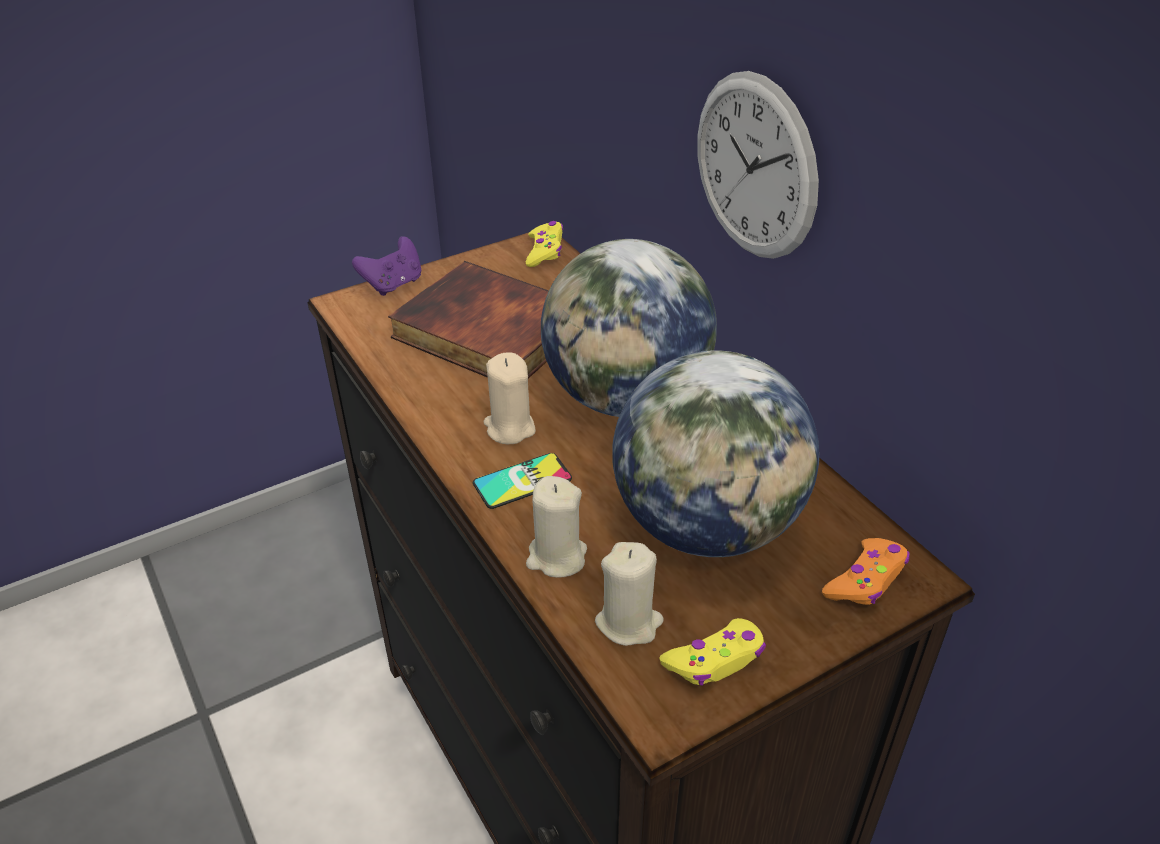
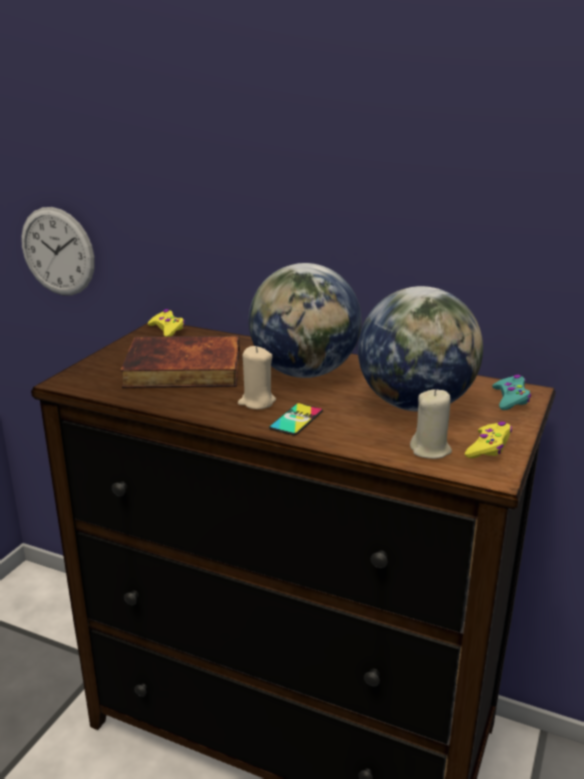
camera: 35 degrees left, 15 degrees down
(393, 284) = (87, 365): purple game controller -> none
(556, 557) = (359, 440): beige candle -> none
(755, 167) = (344, 211): wall clock -> wall clock (57, 252)
(866, 580) = (510, 399): orange game controller -> turquoise game controller

